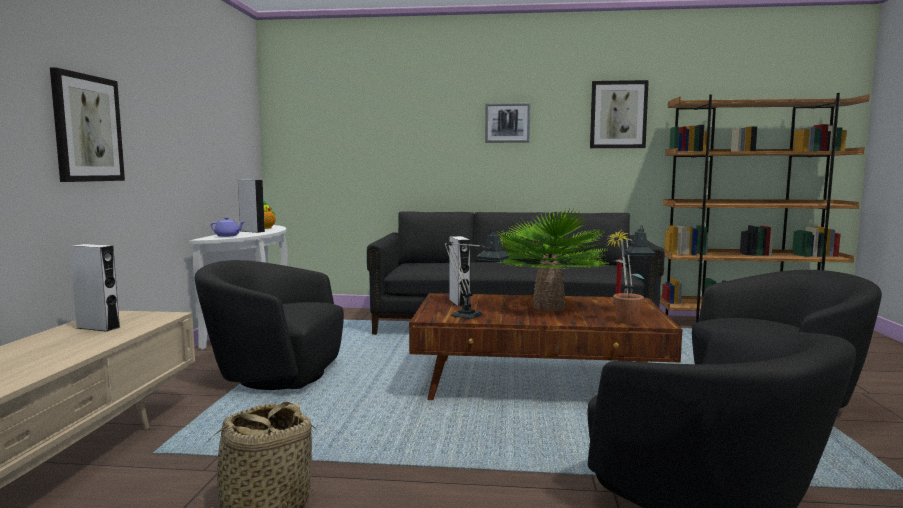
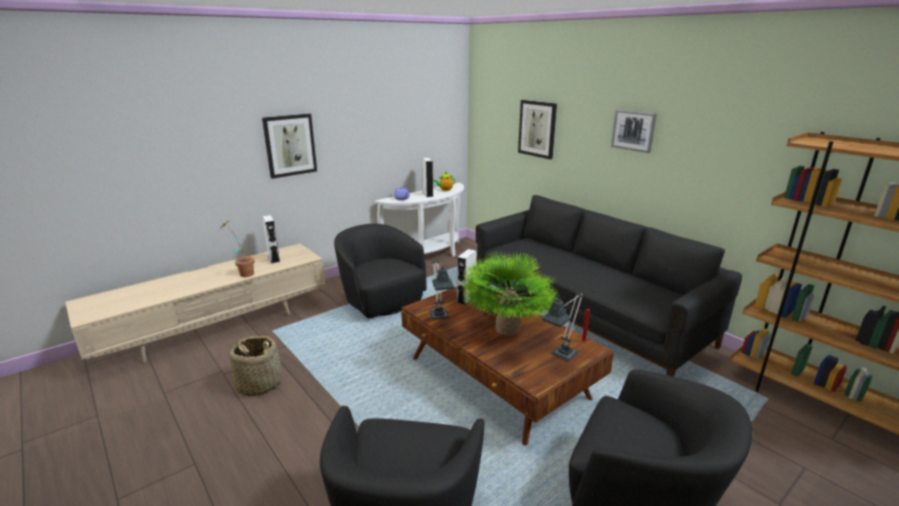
camera: 45 degrees right, 15 degrees up
(618, 115) = (747, 138): picture -> picture (537, 129)
(622, 322) = (515, 369): potted plant -> potted plant (243, 273)

